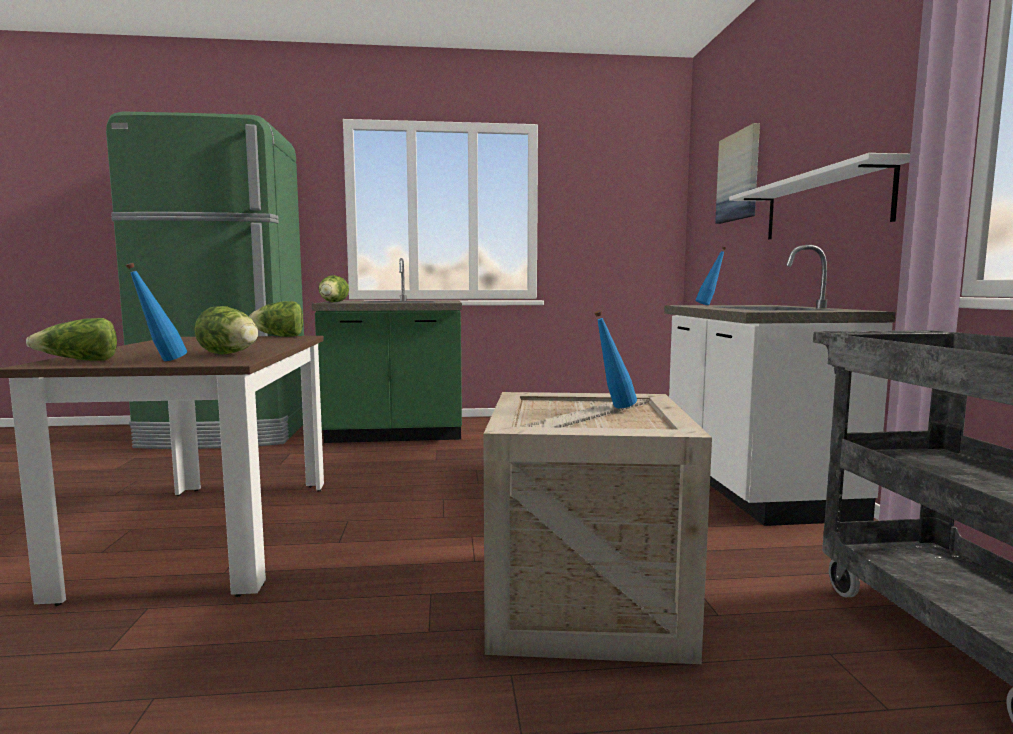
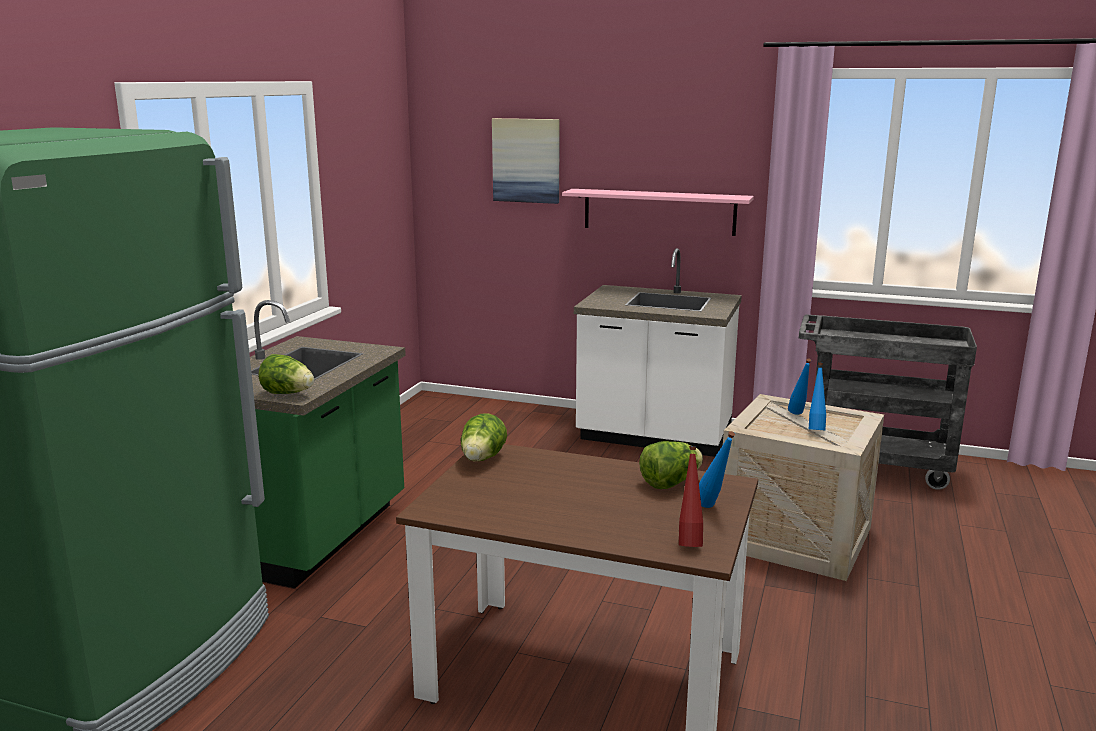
camera: 65 degrees left, 10 degrees up
(79, 361) = (689, 542): lettuce -> red bottle
(709, 305) = (596, 299): blue bottle -> blue bottle (815, 429)
(824, 205) = (659, 211): white shelf -> pink shelf

